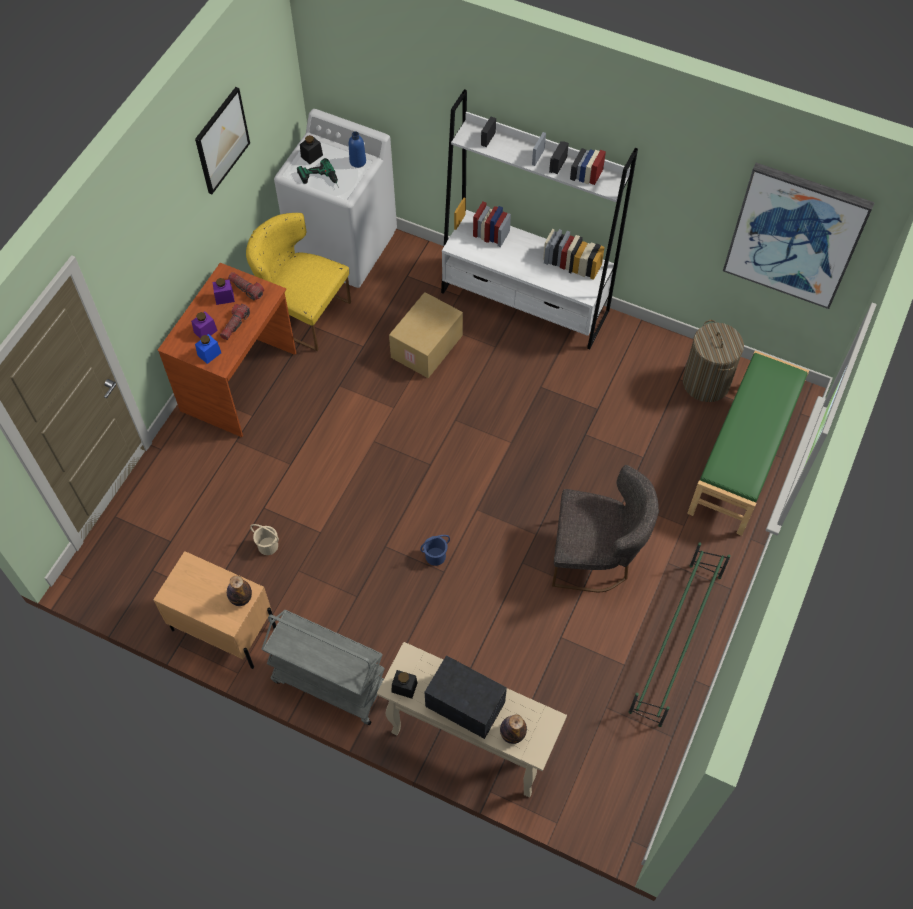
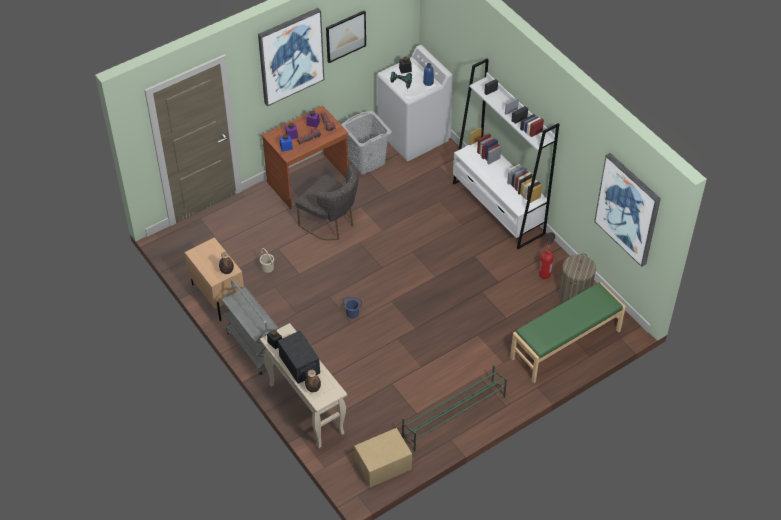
camera: 30 degrees right, 10 degrees down
(161, 209) = (290, 56): none -> picture
(303, 313) = (367, 161): yellow chair -> grey laundry basket
(427, 347) = (424, 208): cardboard box -> cardboard box (383, 466)
(596, 557) = (440, 355): grey chair -> grey chair (331, 223)
(641, 356) = (546, 266): none -> fire extinguisher

